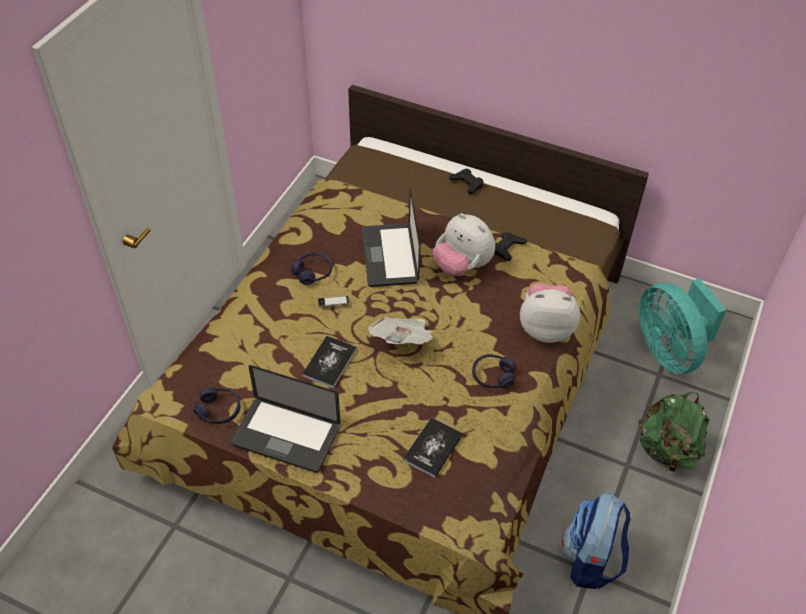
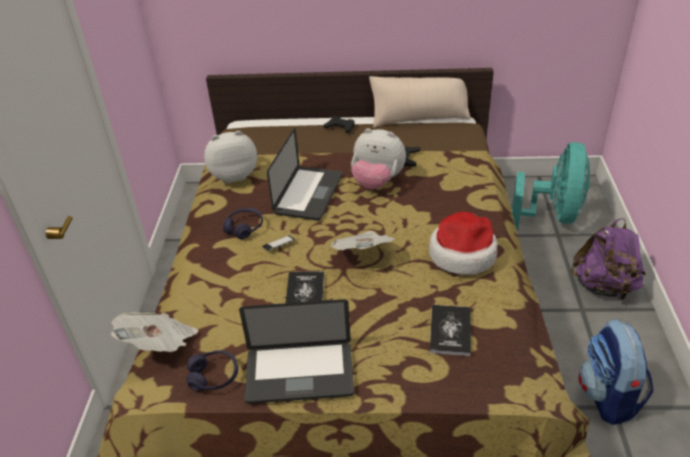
camera: 20 degrees left, 10 degrees down
(190, 363) = (160, 344): none -> newspaper
(389, 256) = (308, 194): laptop -> laptop turned 135 degrees counterclockwise
(493, 376) = (462, 254): purple headphones -> hat
(545, 328) = (479, 204): plush toy -> plush toy (234, 175)
(557, 198) = (419, 117): none -> beige pillow
(667, 450) = (604, 286): green backpack -> purple backpack
(669, 350) = (553, 215): turquoise fan -> turquoise fan turned 120 degrees counterclockwise

